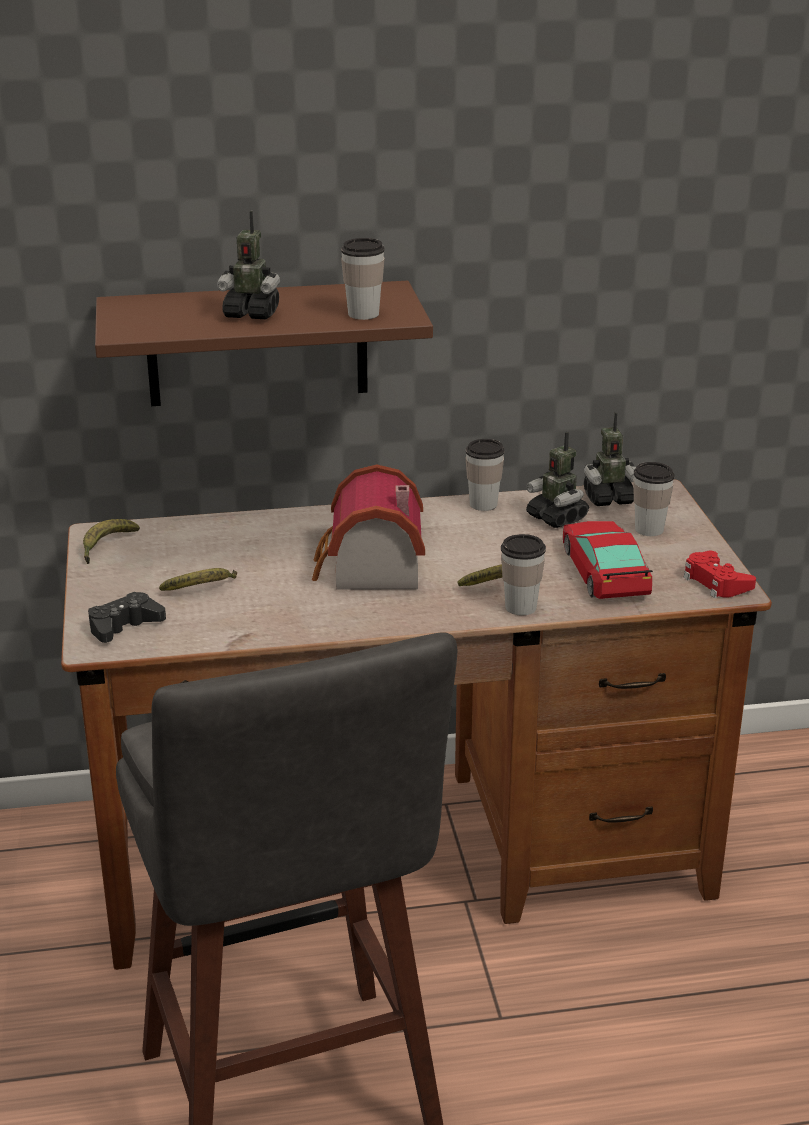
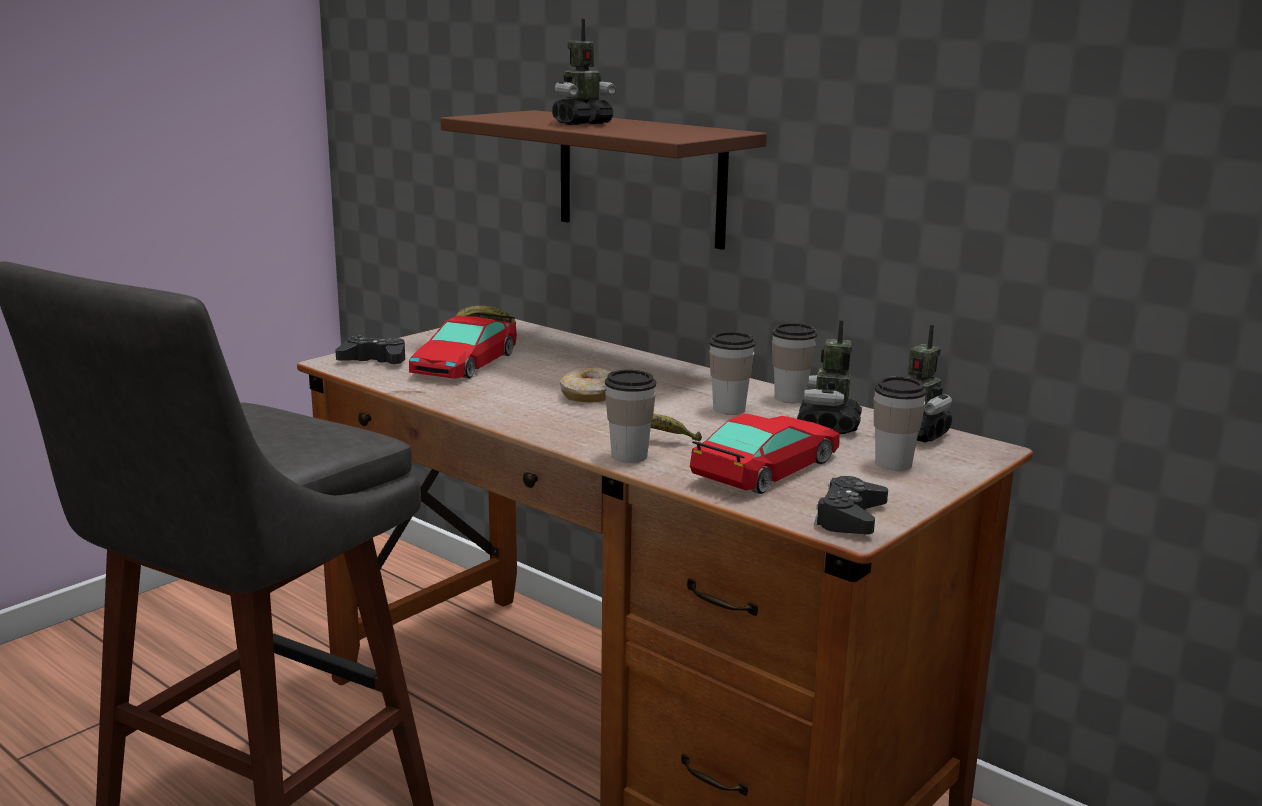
camera: 50 degrees right, 10 degrees down
(202, 589) = (465, 363): banana -> toy car
(251, 314) = (582, 123): toy robot -> toy robot turned 90 degrees counterclockwise
(363, 314) = (652, 133): cup -> cup (729, 409)
(369, 571) = (590, 396): toy house -> donut
(716, 582) = (850, 517): red game controller -> black game controller

